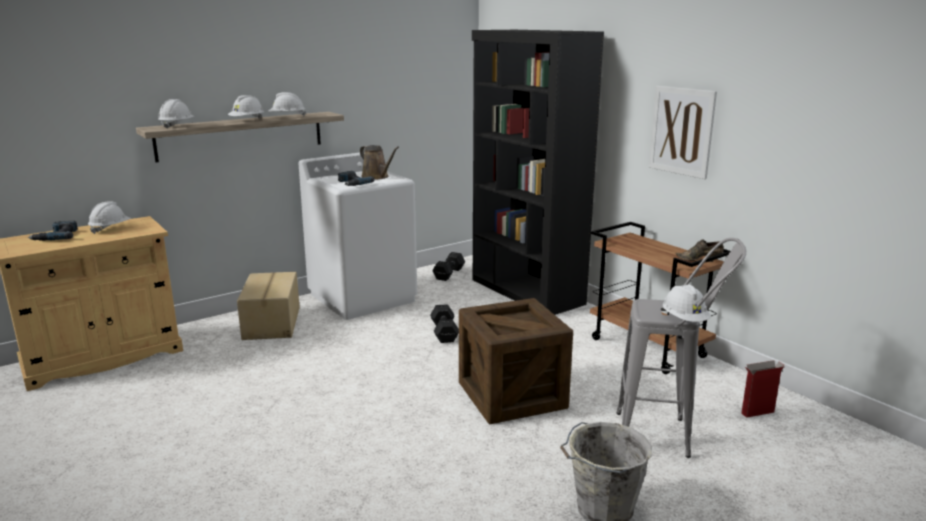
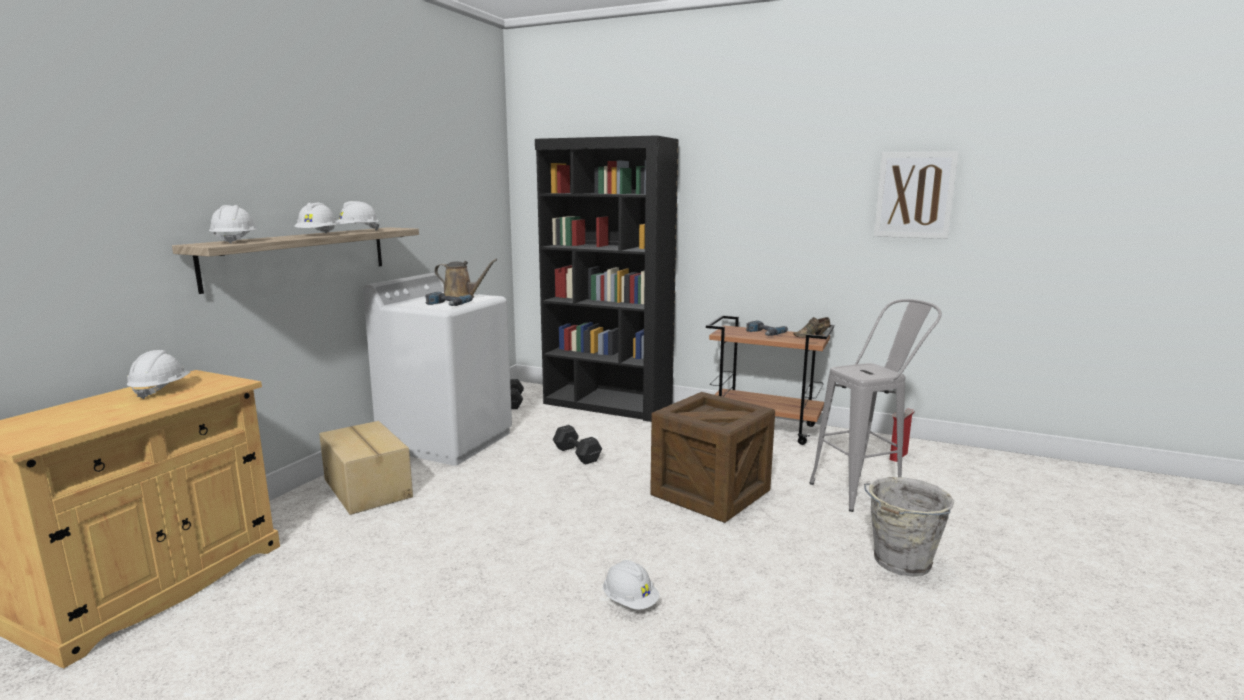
camera: 30 degrees left, 5 degrees down
(56, 236) = (78, 411): power drill -> power drill (763, 333)
(681, 131) = (770, 225): picture -> picture (914, 195)
(684, 320) = (892, 375): white hard hat -> white hard hat (630, 601)

